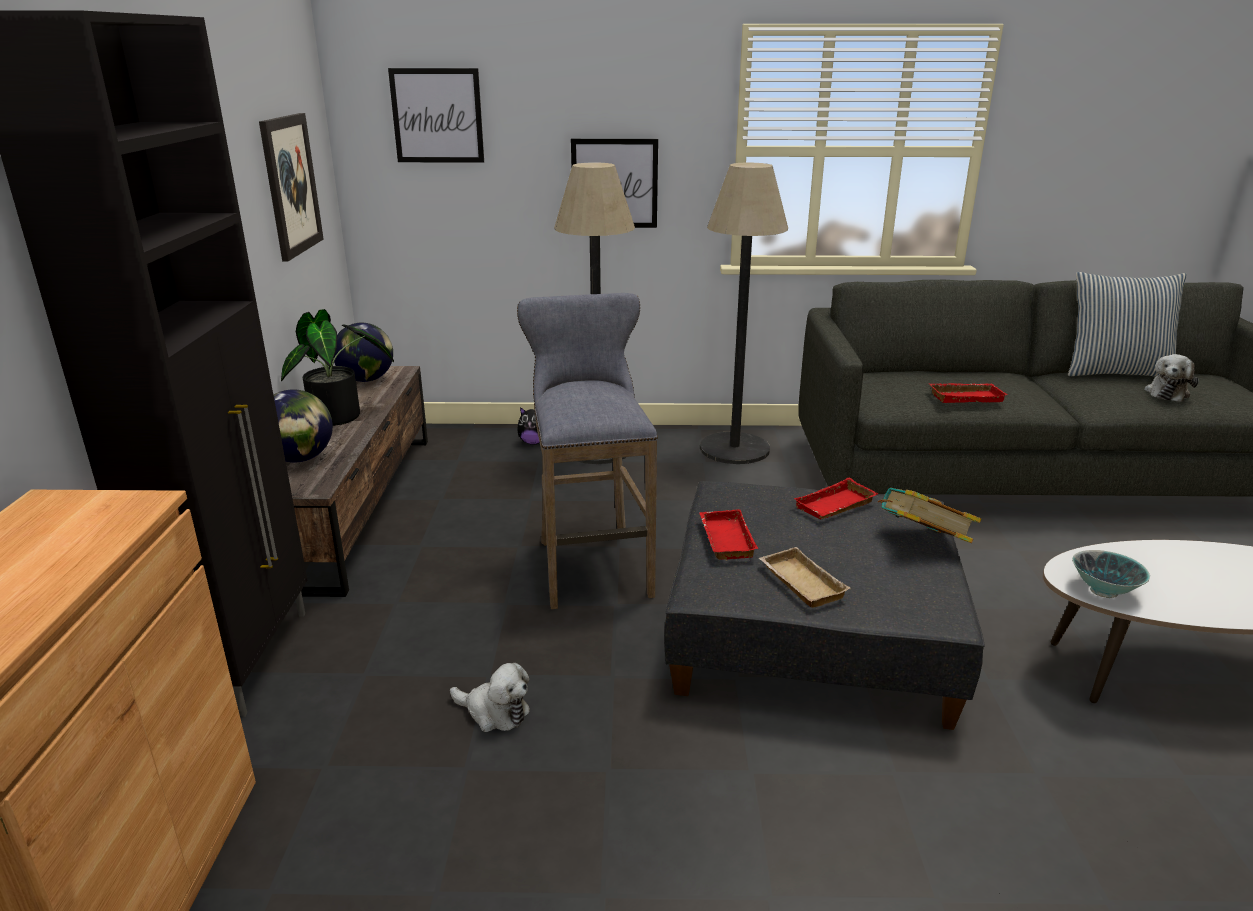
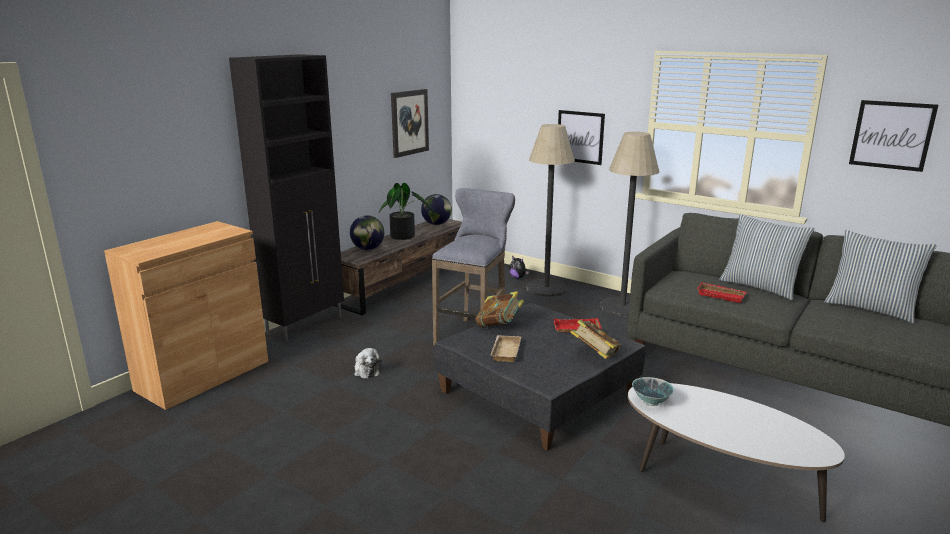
camera: 35 degrees right, 5 degrees down
(437, 116) = (497, 93): picture -> picture (891, 135)
(724, 539) = (499, 326): red tray -> book
(977, 373) = (759, 287): none -> pillow
(1167, 392) = (882, 327): plush toy -> none

